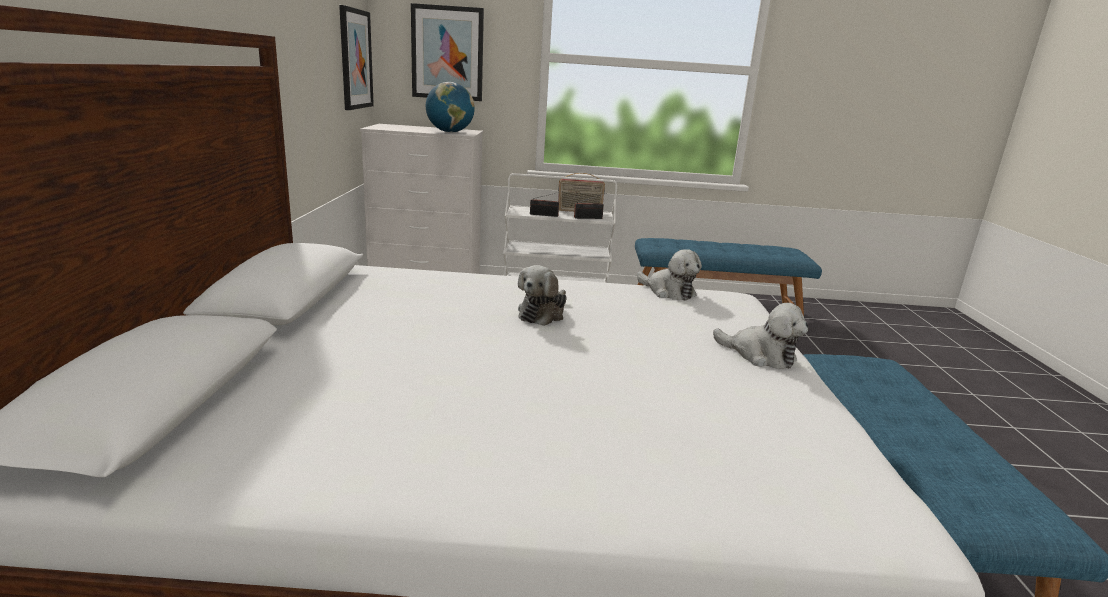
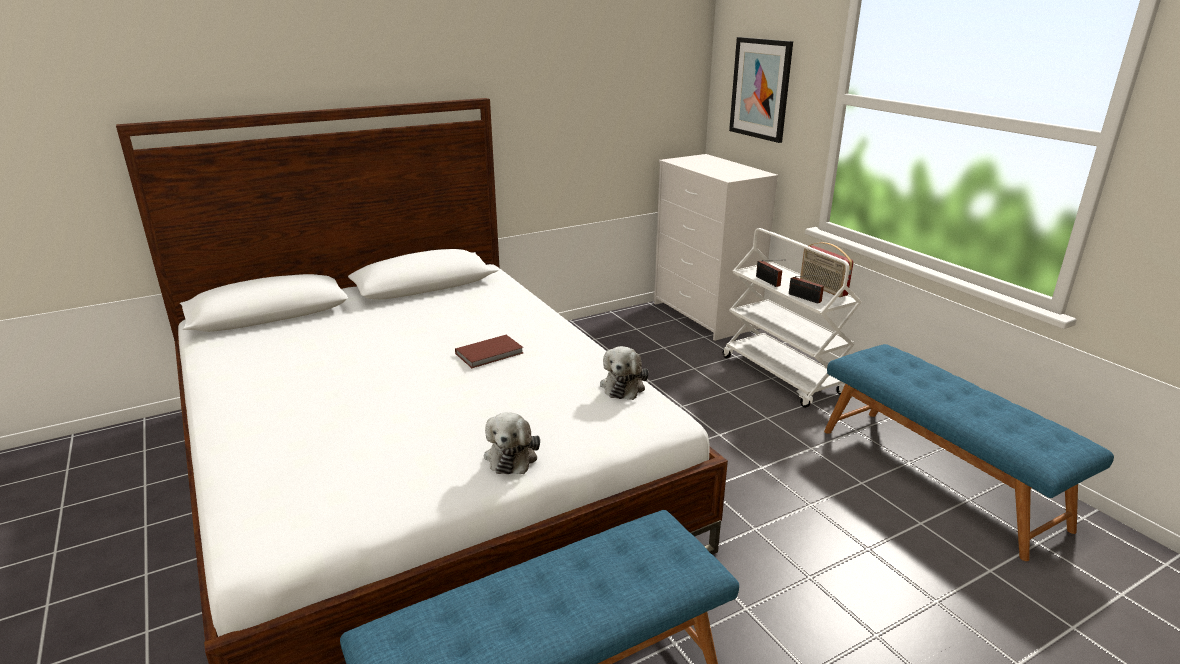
camera: 60 degrees right, 5 degrees up
(355, 59) = (669, 95): picture -> none
(450, 132) = (724, 173): globe -> none
(543, 313) = (491, 354): plush toy -> brown book

